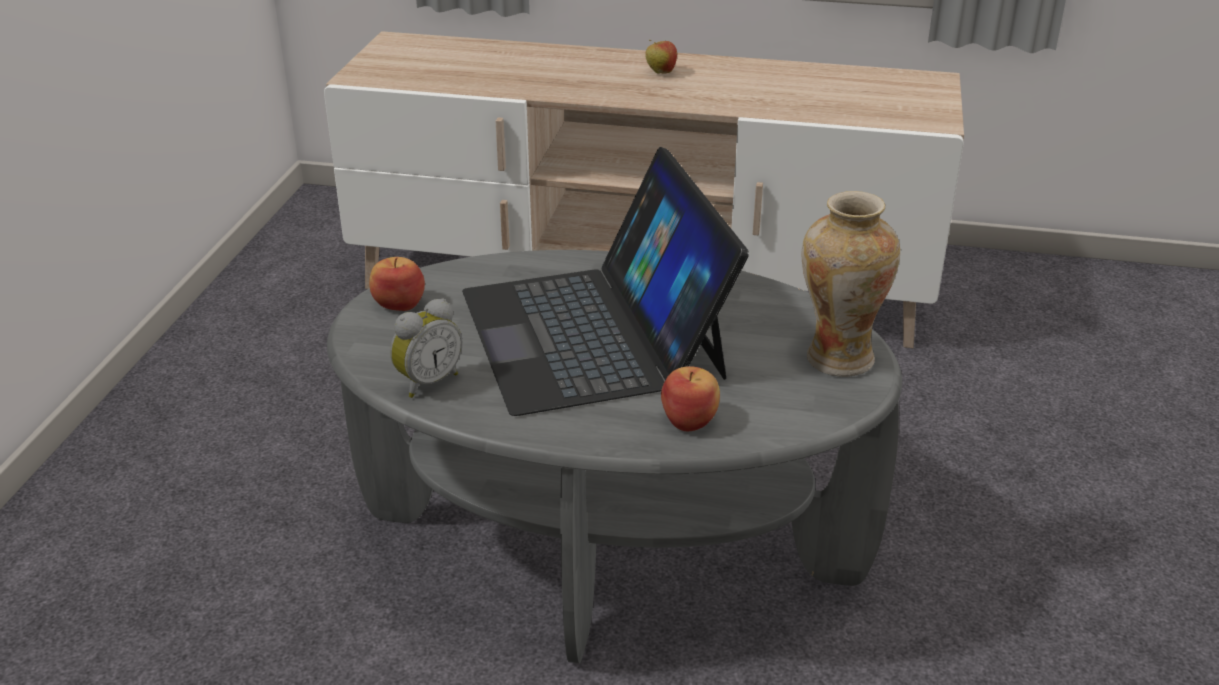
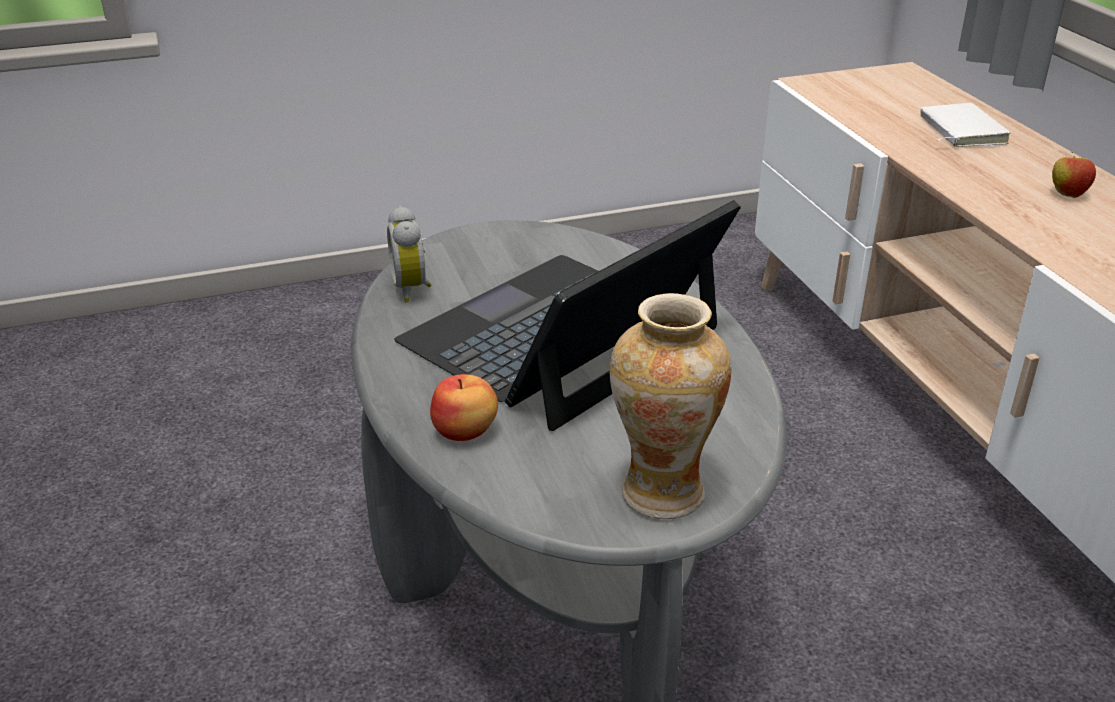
camera: 60 degrees right, 0 degrees up
(399, 303) = (513, 238): apple -> none
(427, 381) = (413, 288): alarm clock -> alarm clock turned 60 degrees clockwise
(523, 63) = (959, 131): none -> white book

